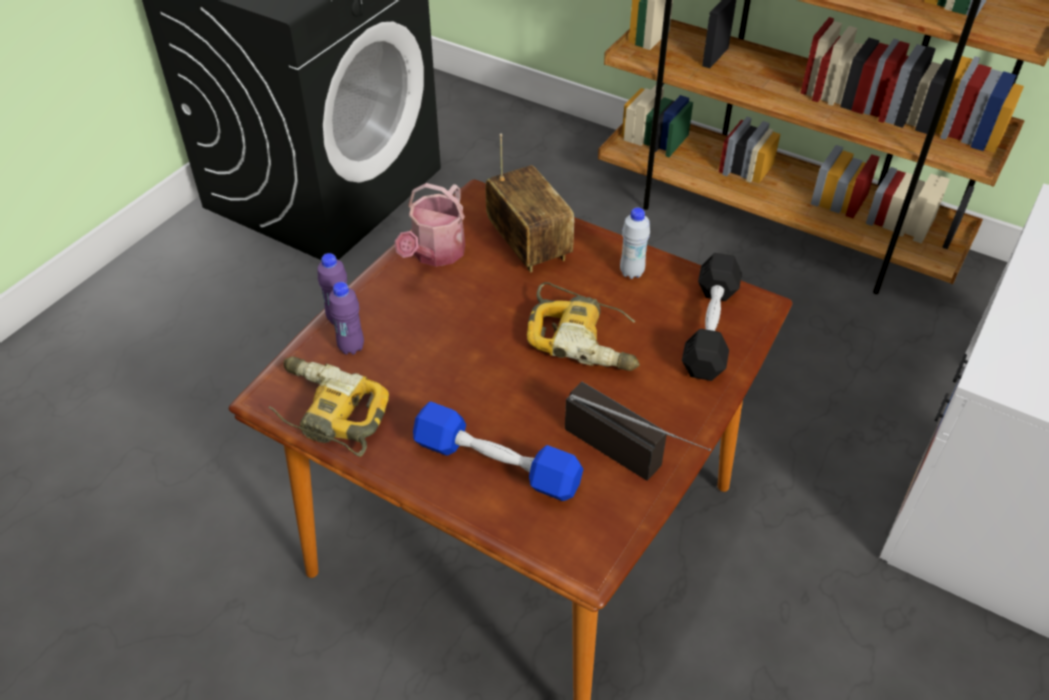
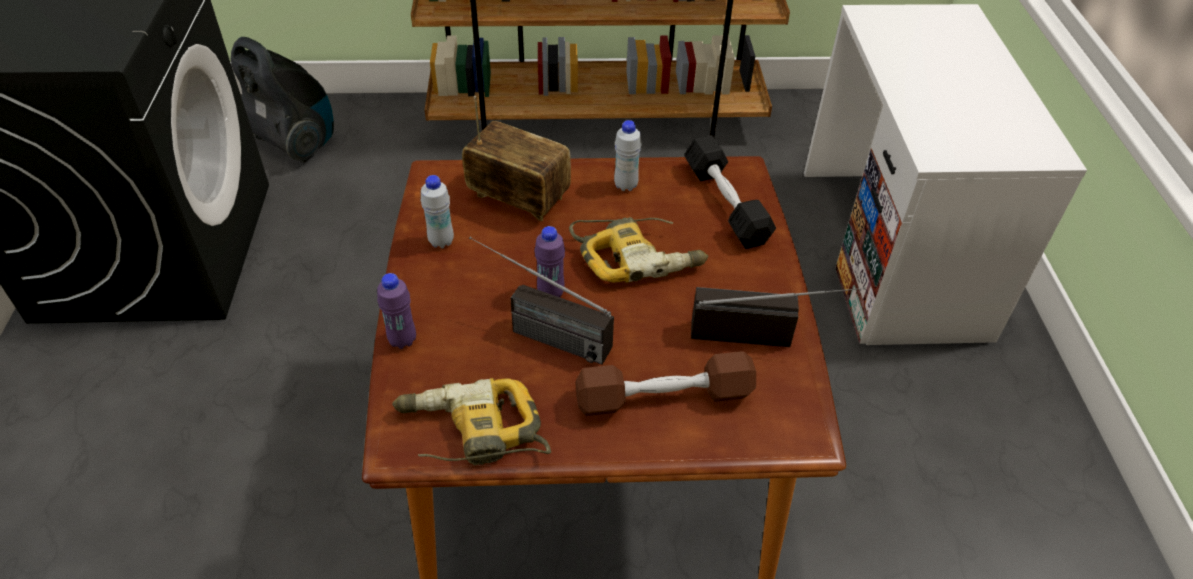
camera: 35 degrees left, 0 degrees up
(351, 347) = (439, 361): purple bottle -> purple bottle (551, 293)
(435, 254) = (441, 241): watering can -> white bottle
(443, 361) = (536, 333): none -> radio
(486, 140) = (294, 143): none -> vacuum cleaner
(496, 464) = (663, 397): blue dumbbell -> brown dumbbell

